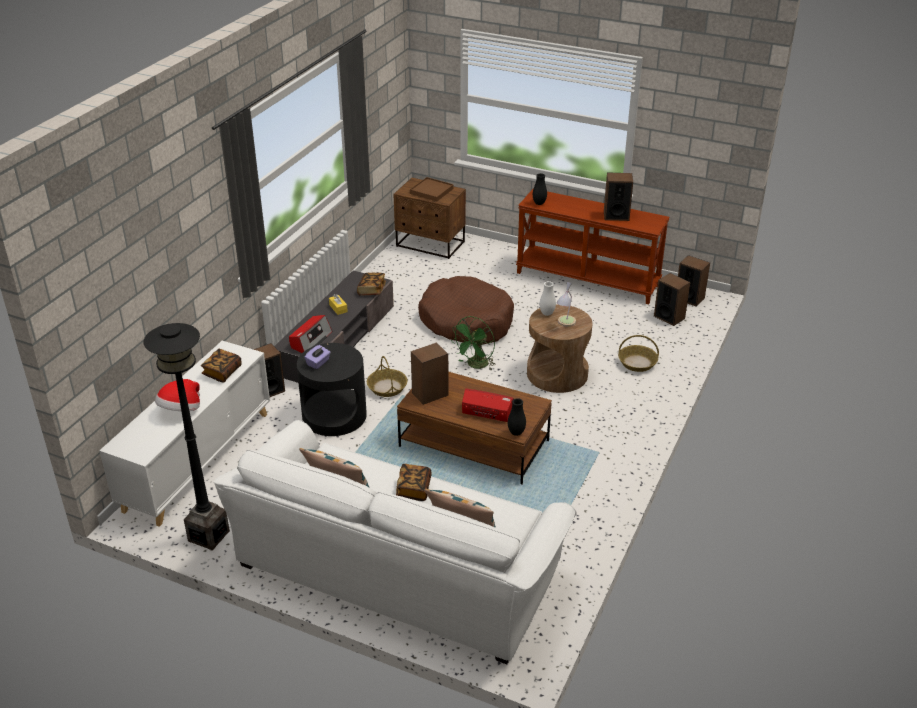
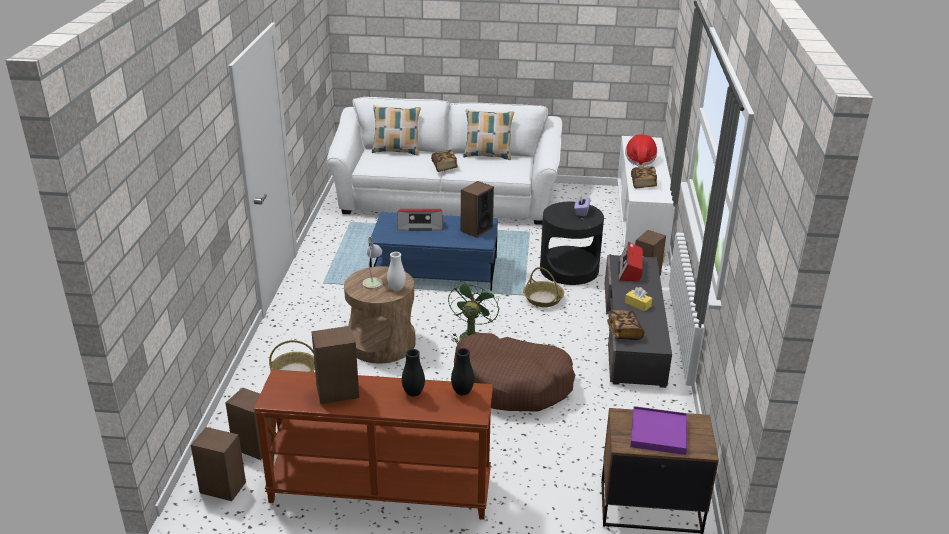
camera: 160 degrees right, 5 degrees down
(208, 536) = (582, 193): black floor lamp -> none
(431, 191) = (658, 433): brown tray -> purple tray
(473, 444) = (435, 270): brown coffee table -> blue coffee table
(516, 433) = (389, 216): black vase -> black vase (413, 393)

